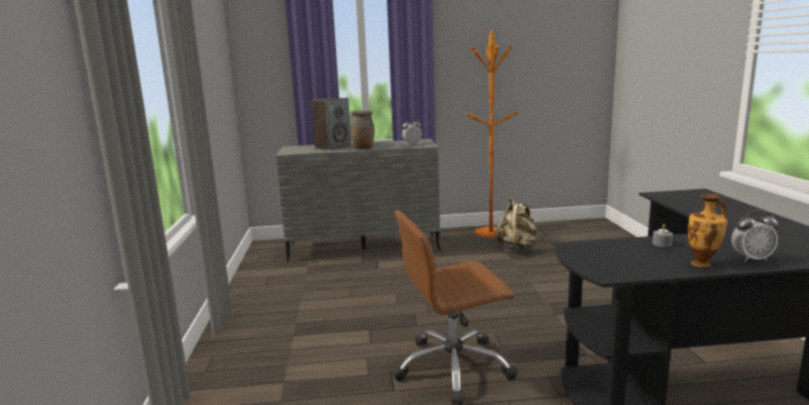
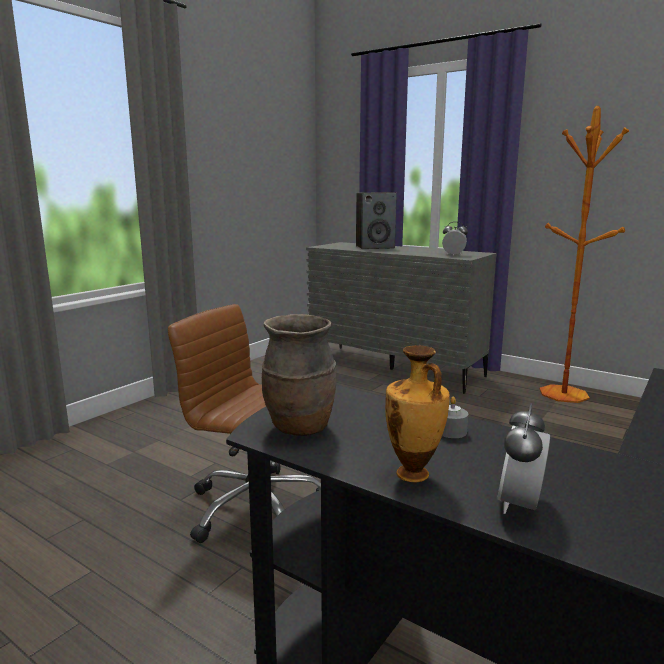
camera: 40 degrees right, 0 degrees up
(363, 148) = (395, 251): brown vase -> brown vase (300, 428)
(517, 248) = (565, 421): beige backpack -> none
(751, 259) = (519, 504): alarm clock -> alarm clock turned 75 degrees clockwise

